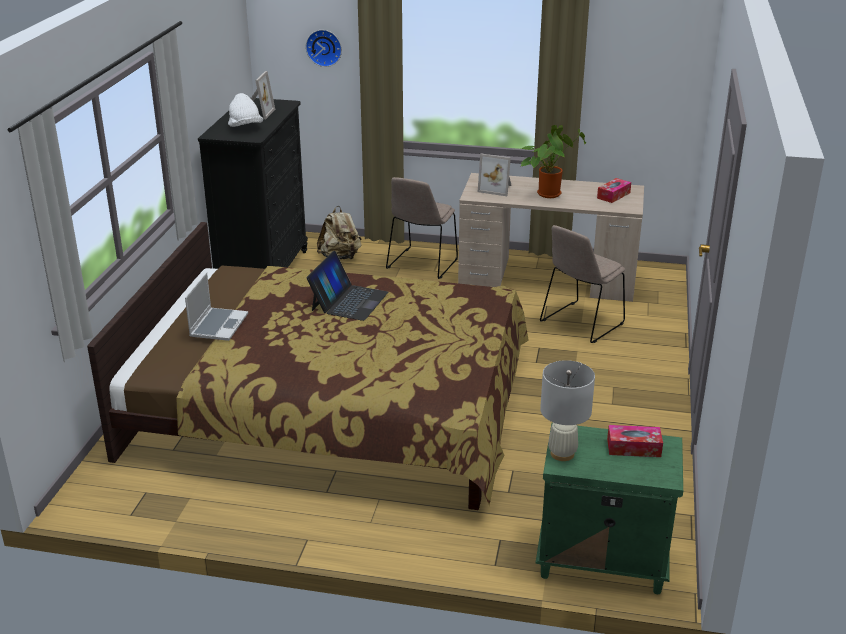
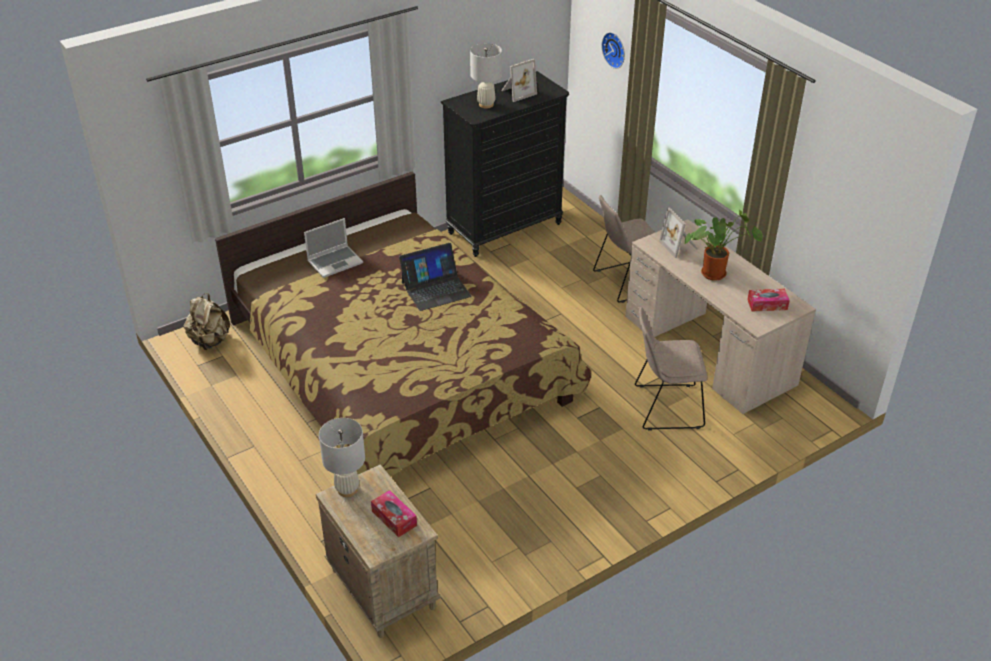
camera: 45 degrees right, 10 degrees up
(245, 127) = (486, 104): white hat -> white table lamp
(340, 257) = (577, 242): beige backpack -> beige backpack (210, 341)
(600, 560) = (382, 588): green nightstand -> beige nightstand

